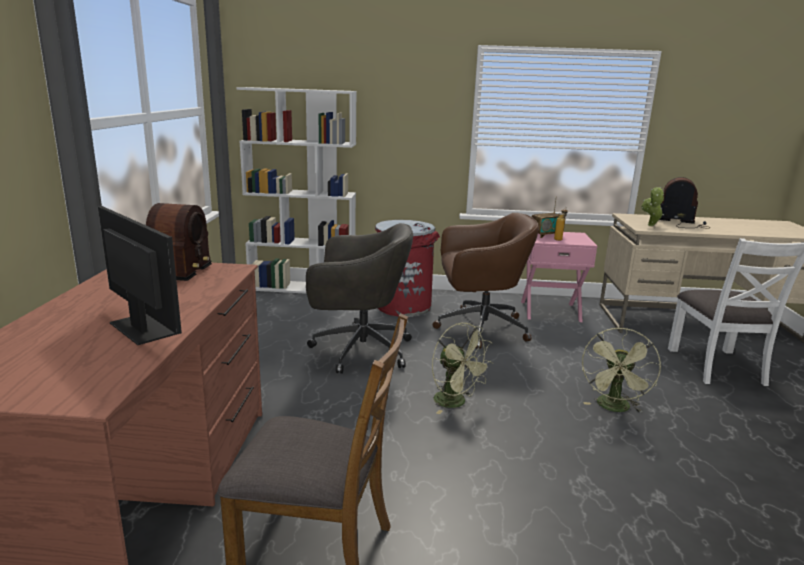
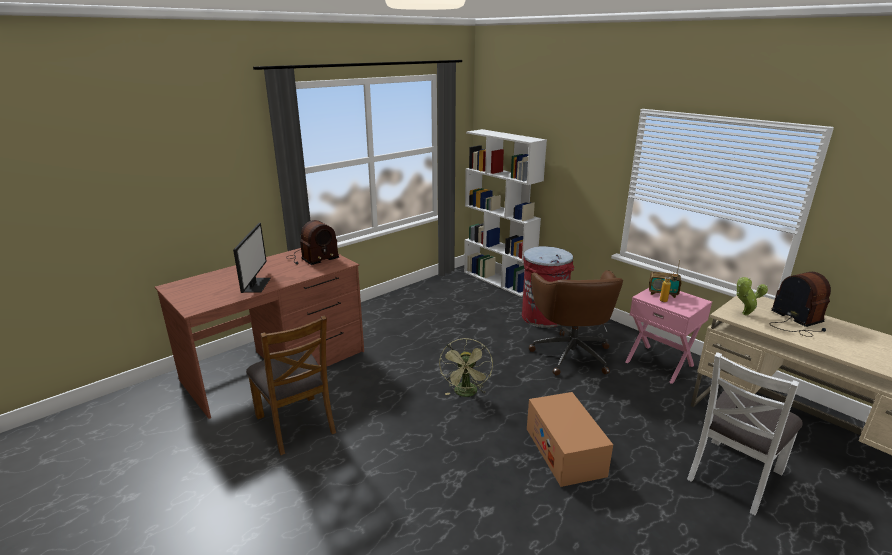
camera: 45 degrees right, 5 degrees up
(358, 350) = (465, 336): grey office chair -> none
(479, 328) = (571, 353): brown office chair -> brown office chair turned 45 degrees clockwise
(614, 408) = (565, 451): green fan -> cardboard box

